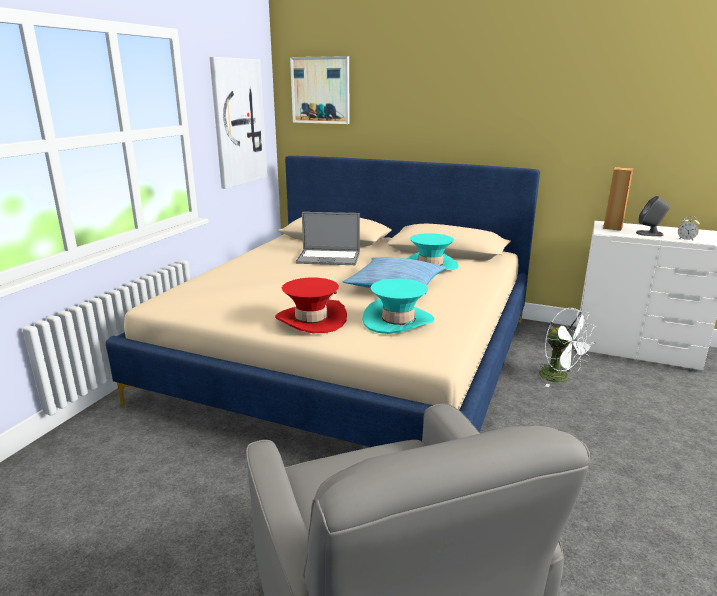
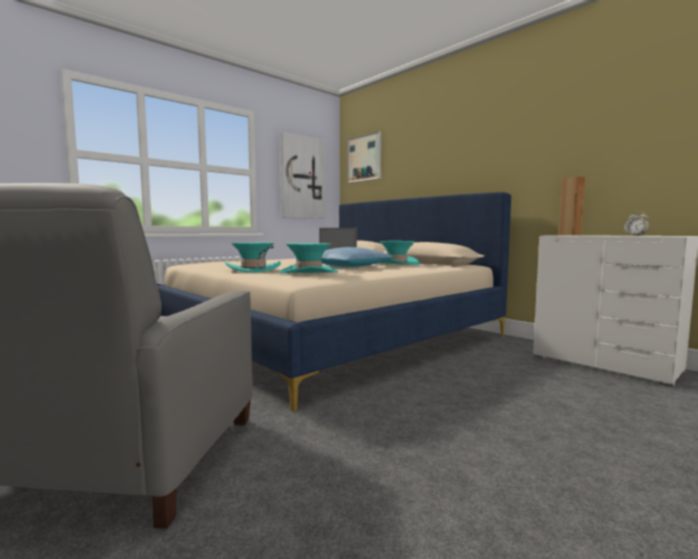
camera: 25 degrees right, 15 degrees down
(311, 320) = (253, 269): red hat -> turquoise hat
(560, 378) = (493, 368): white fan -> none
(650, 233) = (602, 235): grey speaker -> none

